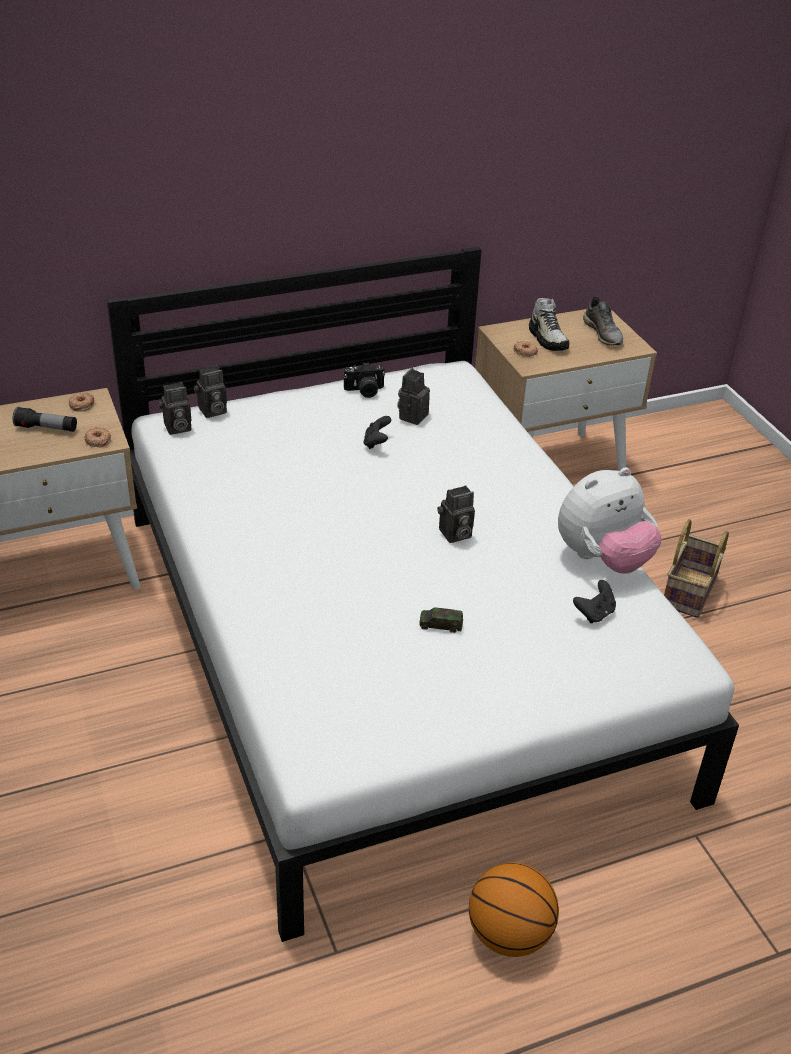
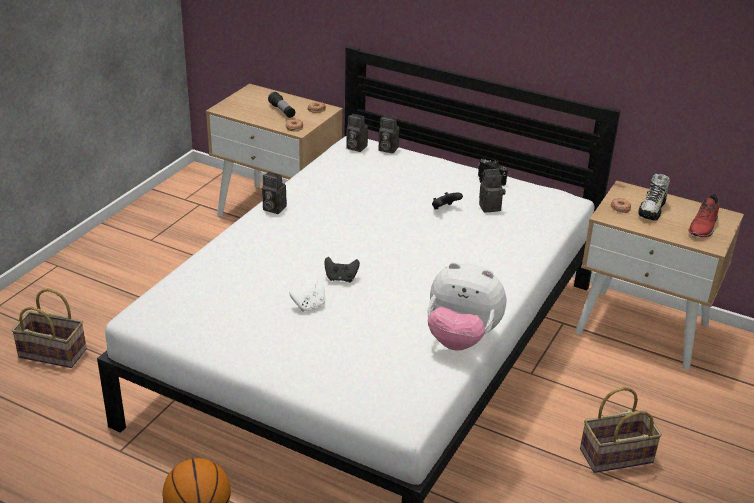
camera: 50 degrees right, 5 degrees down
(76, 924) = (54, 353): none -> basket
(440, 625) = (309, 306): toy car -> white game controller
(454, 535) = (398, 273): camera -> camera (272, 208)
(594, 613) = (400, 358): black game controller -> black game controller (341, 278)
(603, 333) = (704, 226): grey shoe -> red shoe

